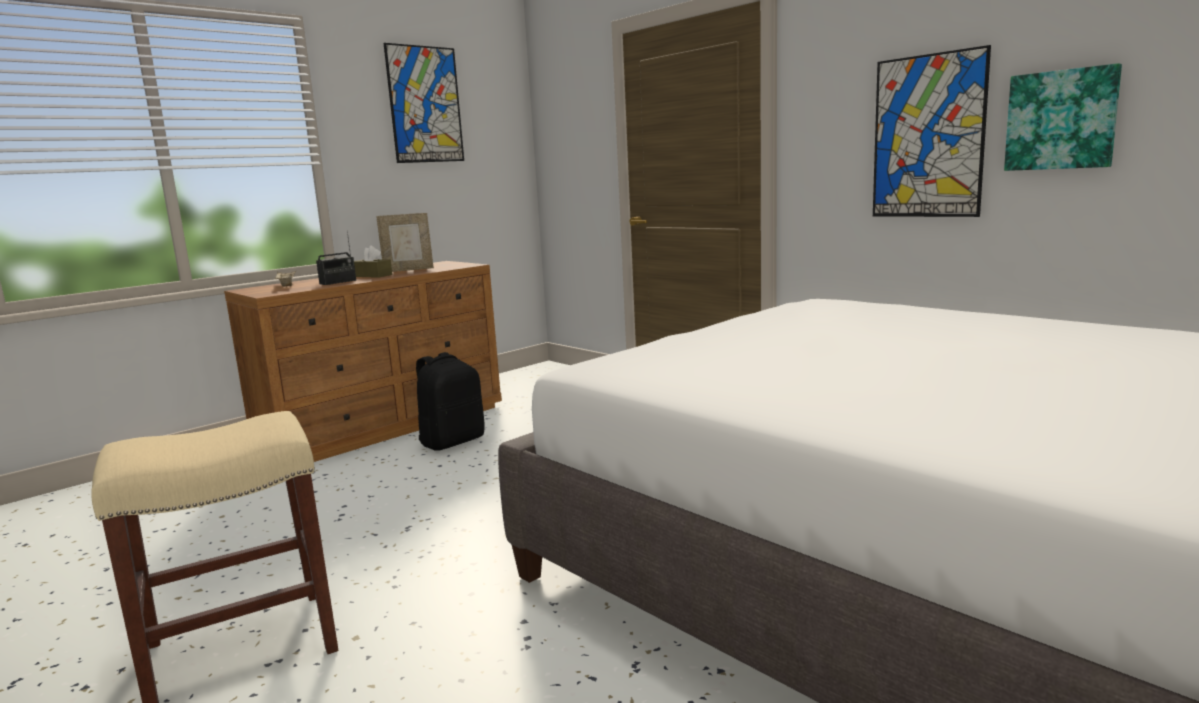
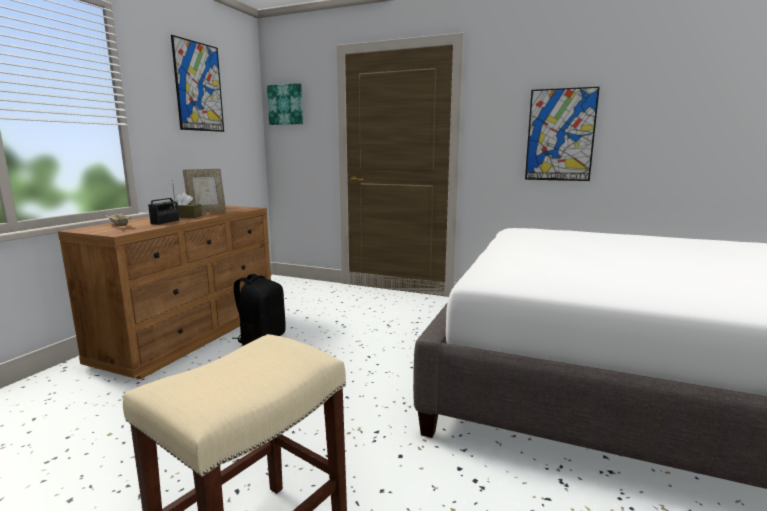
camera: 25 degrees left, 0 degrees up
(1061, 120) = (636, 130): picture -> picture (286, 104)

